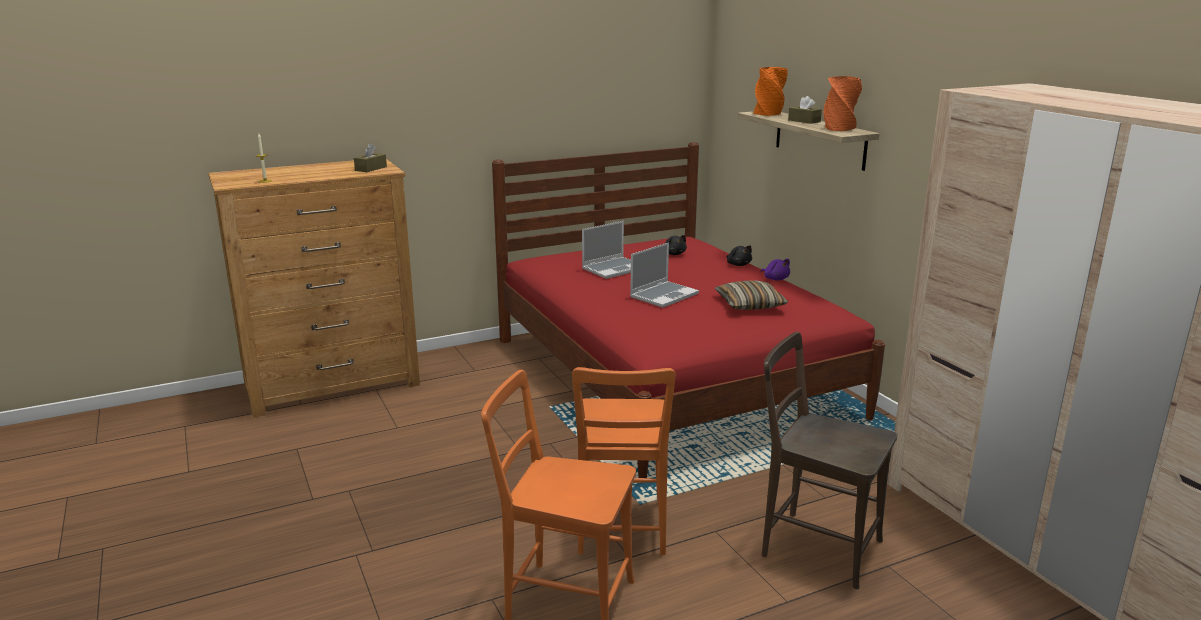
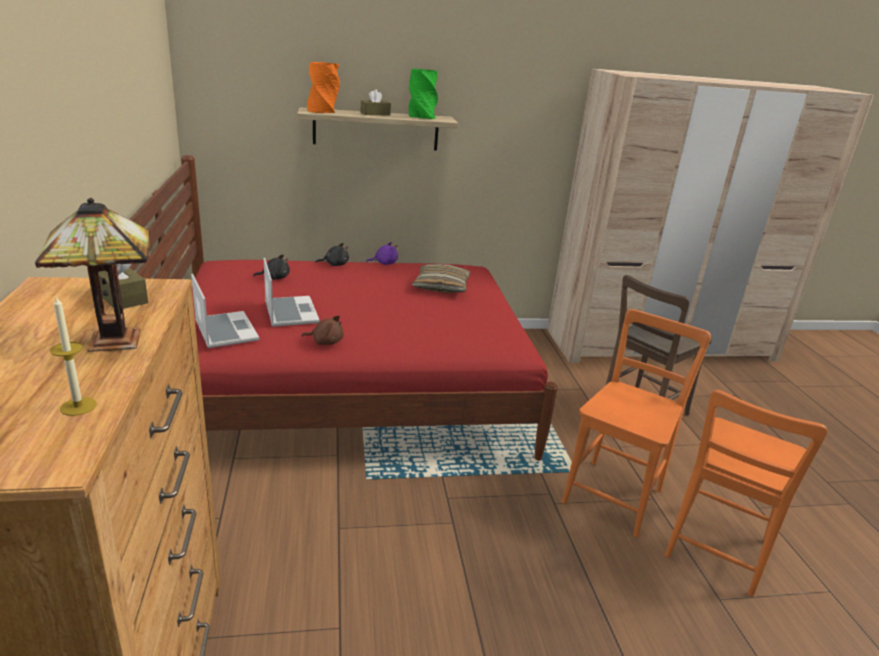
camera: 75 degrees left, 5 degrees up
(321, 175) = (110, 342): none -> table lamp
(579, 287) = (326, 342): none -> brown plush toy
(621, 531) = (615, 493): orange chair -> orange chair turned 75 degrees counterclockwise
(664, 295) = (393, 310): laptop -> laptop (225, 331)
(838, 128) = (421, 116): orange vase -> green vase

